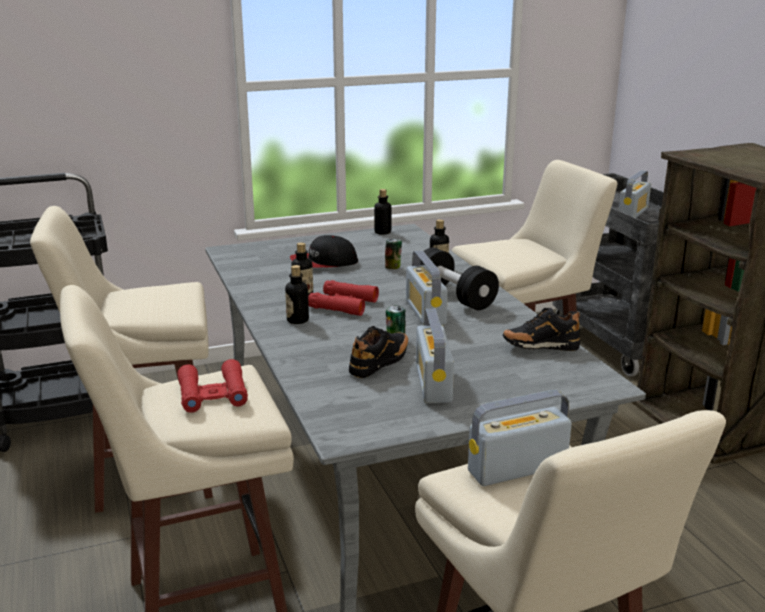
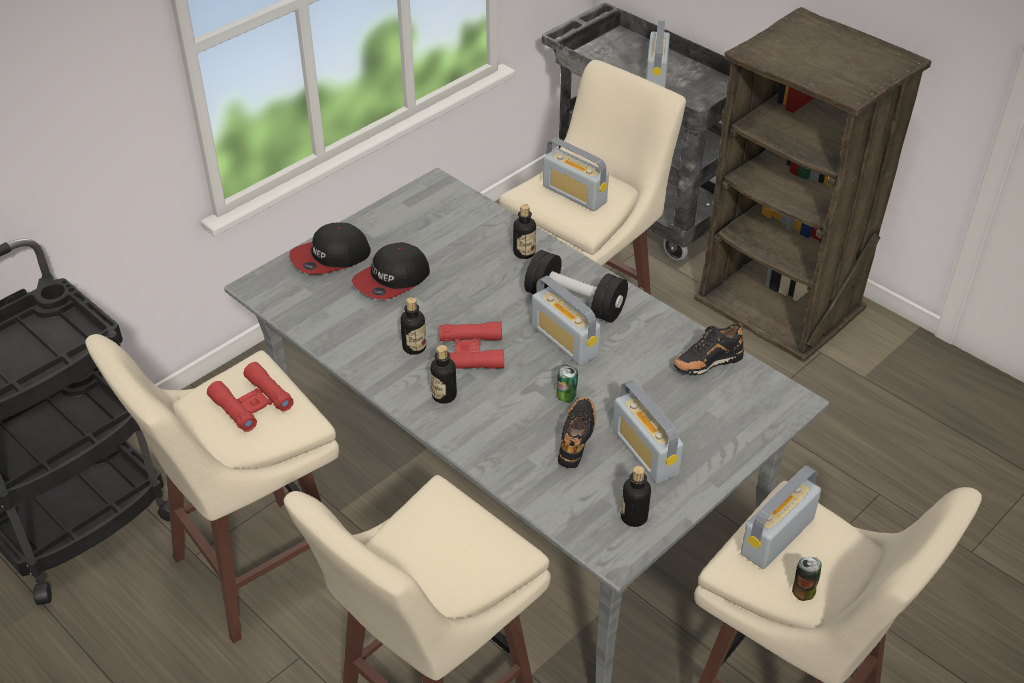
camera: 25 degrees left, 20 degrees up
(213, 394) = (444, 537): red binoculars -> red binoculars (251, 403)
(292, 247) = (330, 257): none -> cap
(382, 232) = (414, 196): bottle -> bottle (634, 517)
(393, 267) = (475, 267): can -> can (803, 591)
(510, 252) = (574, 194): none -> radio

